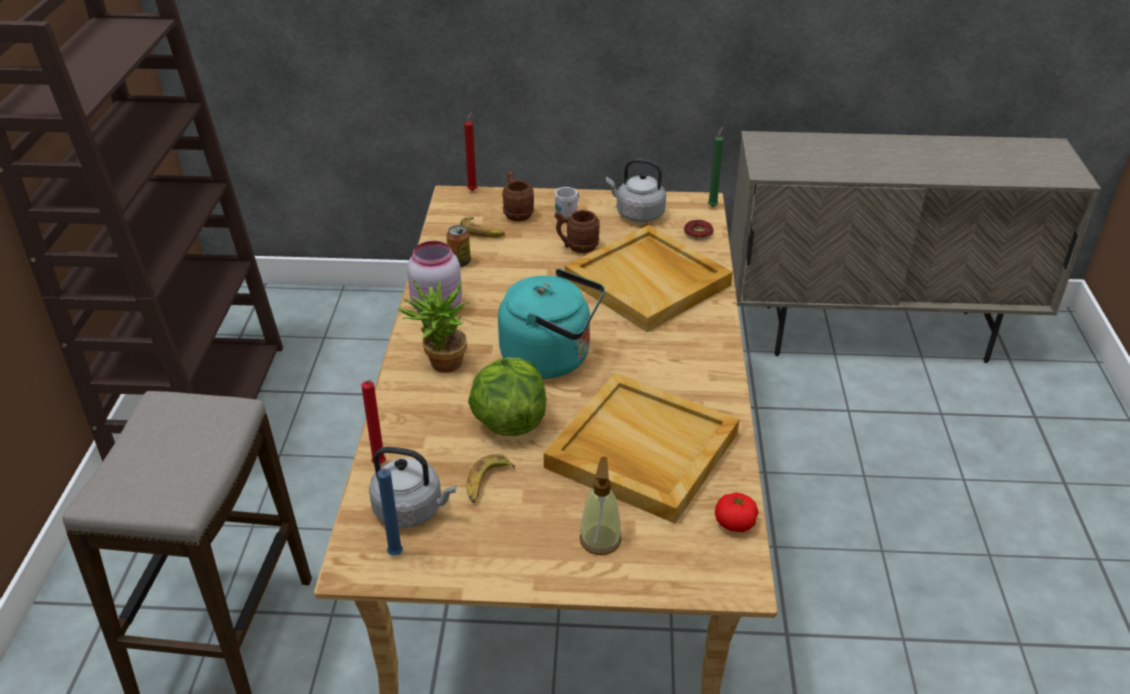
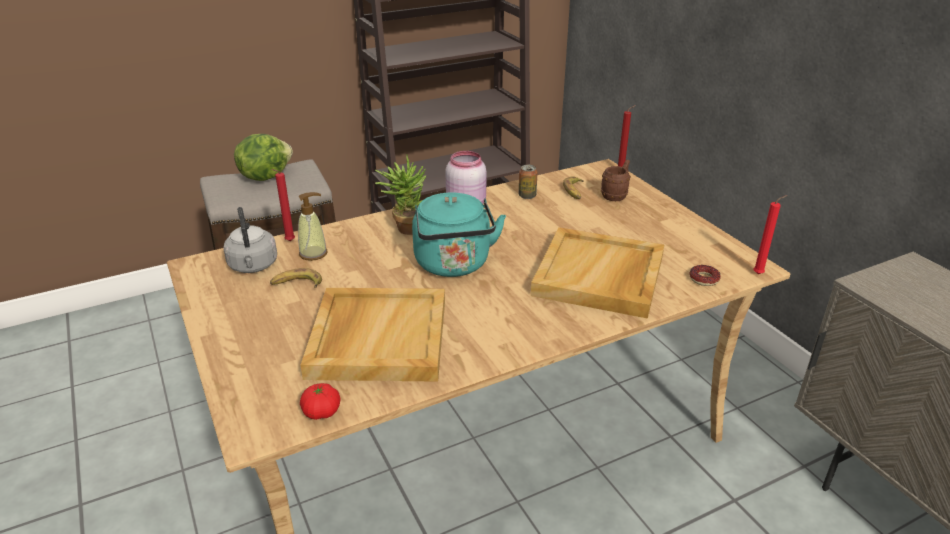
camera: 60 degrees right, 5 degrees down
(395, 556) = (208, 275): blue candle -> none
(508, 421) = (367, 271): lettuce -> lettuce (265, 176)
(568, 216) = (642, 215): white mug -> none
(576, 247) = (605, 231): brown mug -> none
(600, 539) = (265, 349): soap dispenser -> soap dispenser (313, 253)
(637, 214) = (690, 242): grey kettle -> none
(713, 206) = (760, 274): green candle -> red candle

